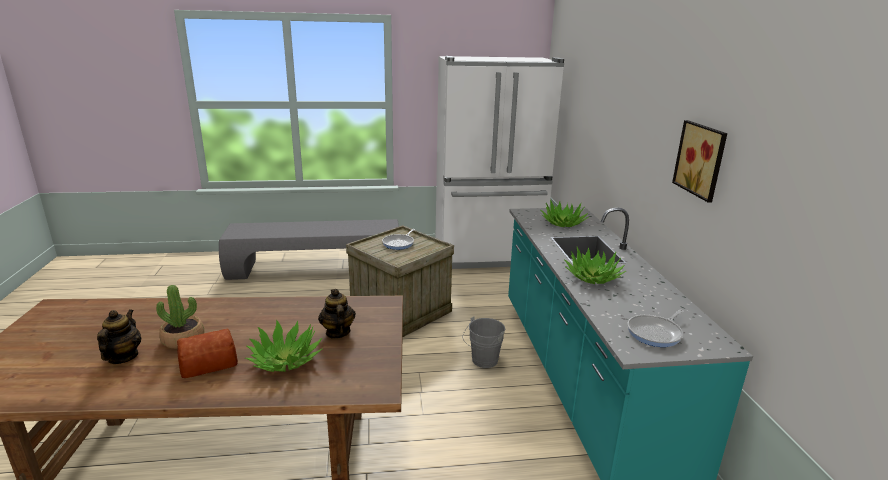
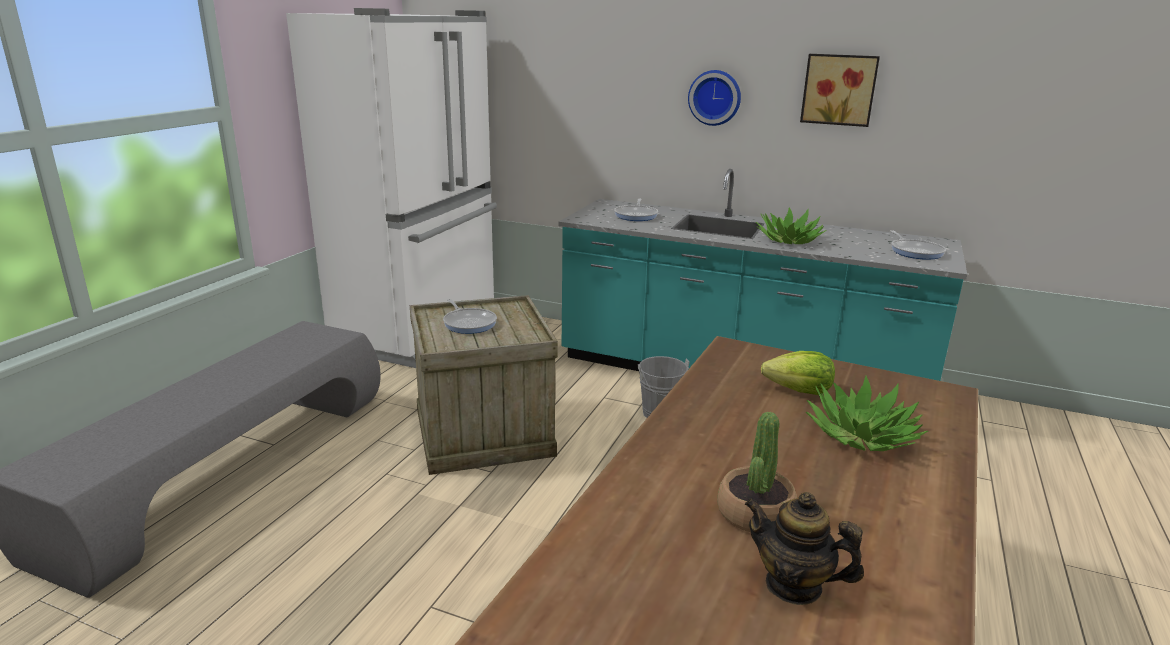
camera: 60 degrees left, 0 degrees up
(207, 363) = (848, 498): bread -> none
(337, 332) = (799, 390): teapot -> lettuce
(563, 223) = (636, 215): potted plant -> frying pan
(641, 146) = (715, 97): none -> wall clock

